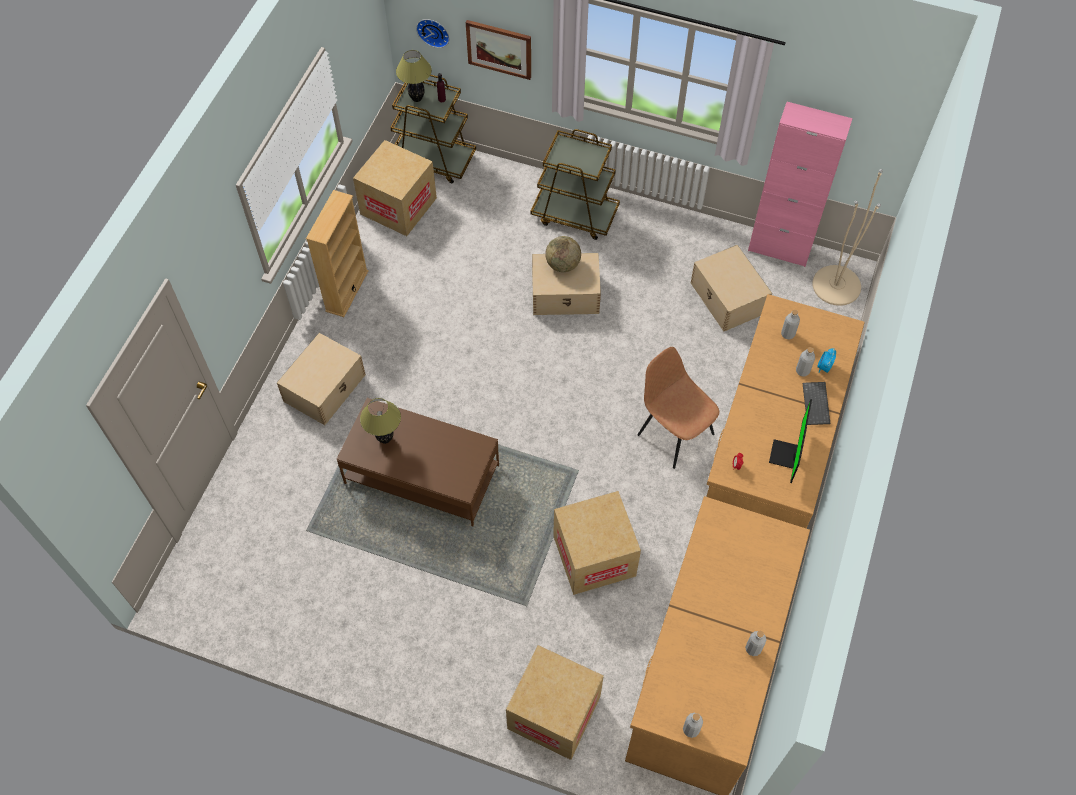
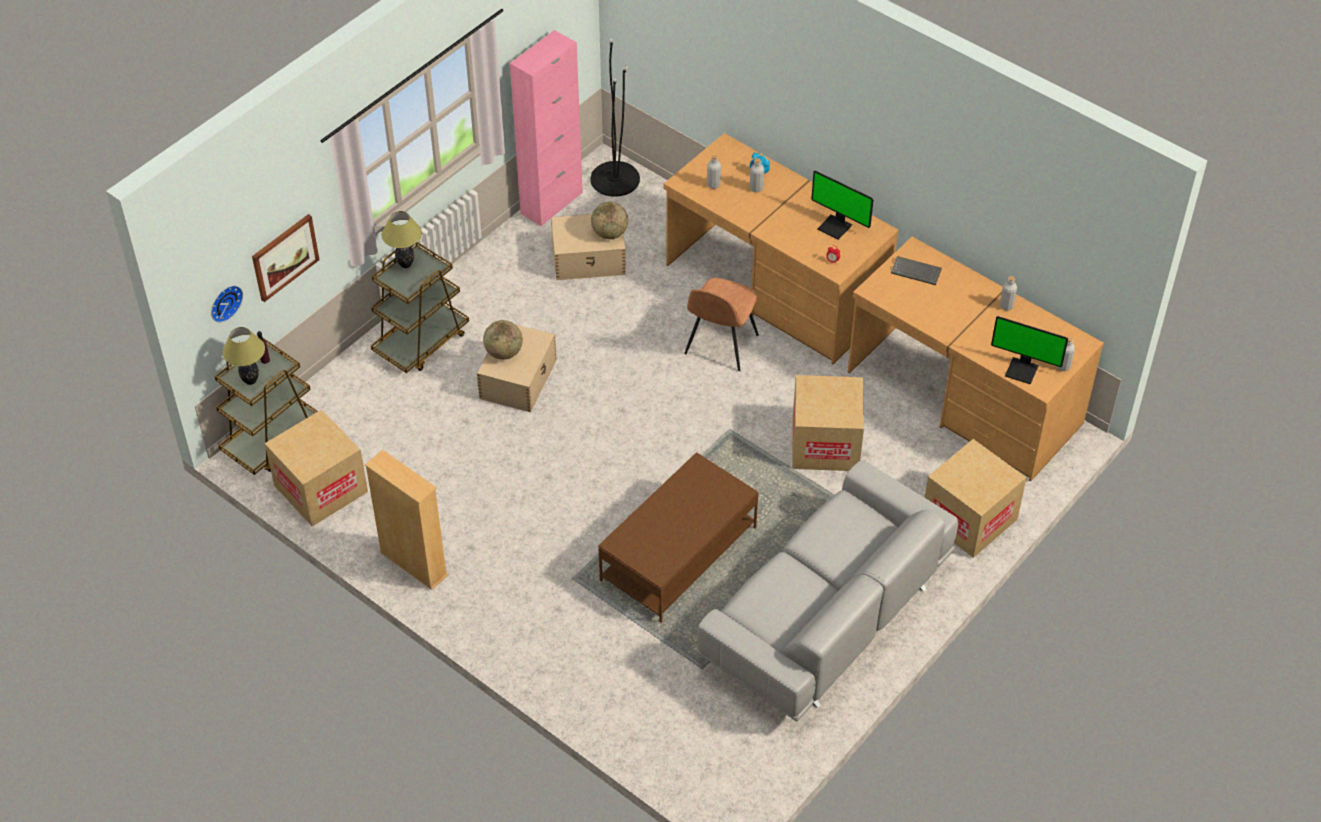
camera: 70 degrees left, 10 degrees down
(325, 387) = (533, 612): beige storage box -> none
(385, 439) = (656, 541): table lamp -> table lamp (406, 265)
(393, 614) = (825, 616): none -> grey sofa
(667, 688) = (1022, 370): none -> monitor
(674, 433) = (720, 346): brown chair -> brown chair turned 45 degrees counterclockwise
(740, 294) = (610, 233): none -> globe
(817, 404) = (794, 191): keyboard -> keyboard (917, 271)
(836, 285) = (615, 179): beige floor lamp -> black floor lamp

